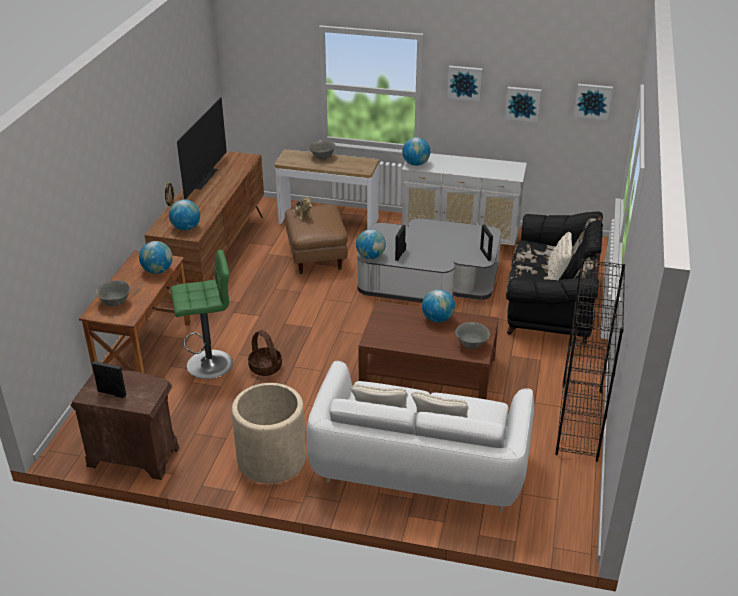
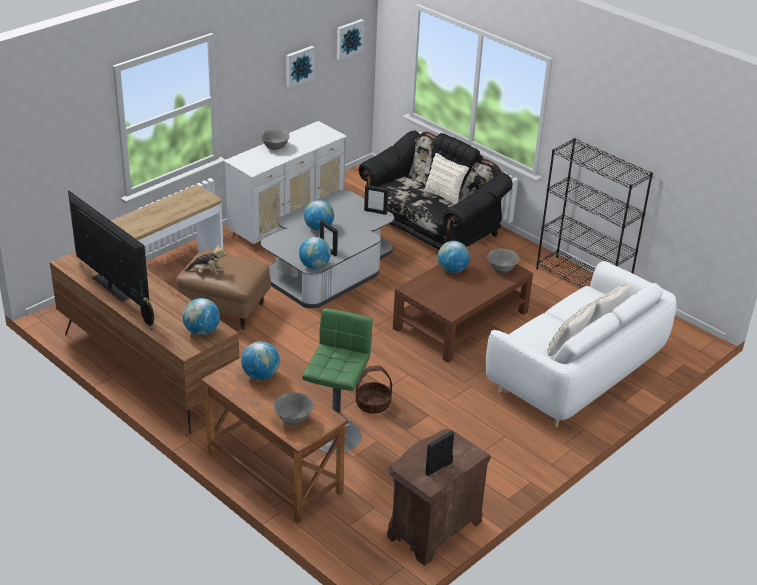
camera: 60 degrees left, 0 degrees up
(271, 459) = (505, 446): beige planter -> none
(322, 157) = (152, 210): grey bowl -> grey bowl (275, 147)
(415, 164) = (252, 167): globe -> globe (318, 228)
(465, 82) = (251, 67): picture -> none

